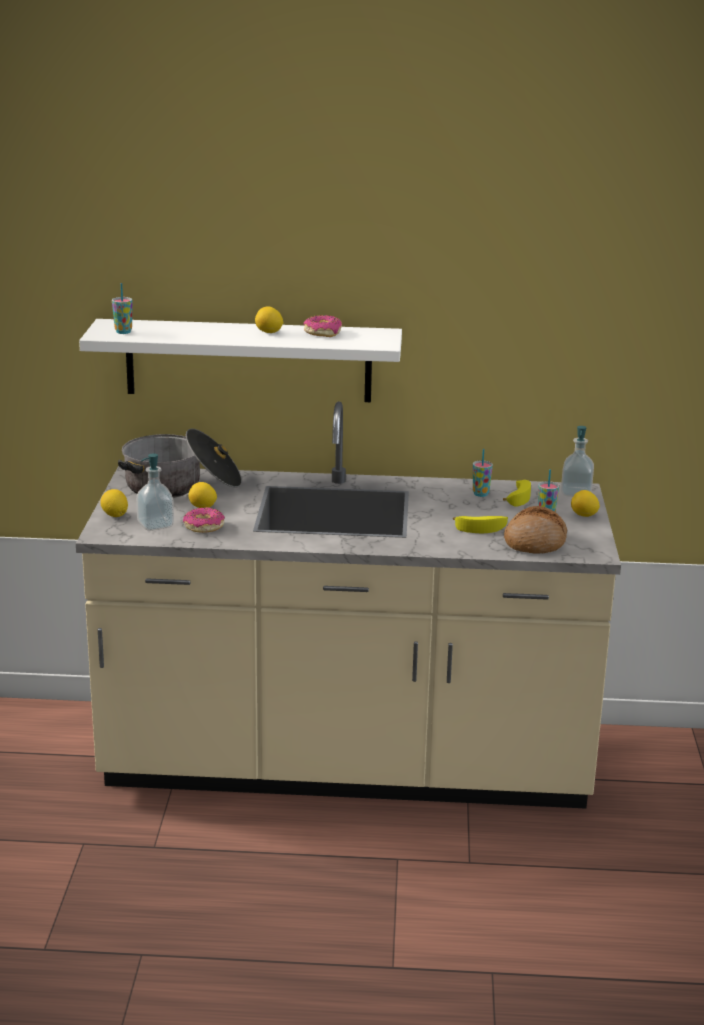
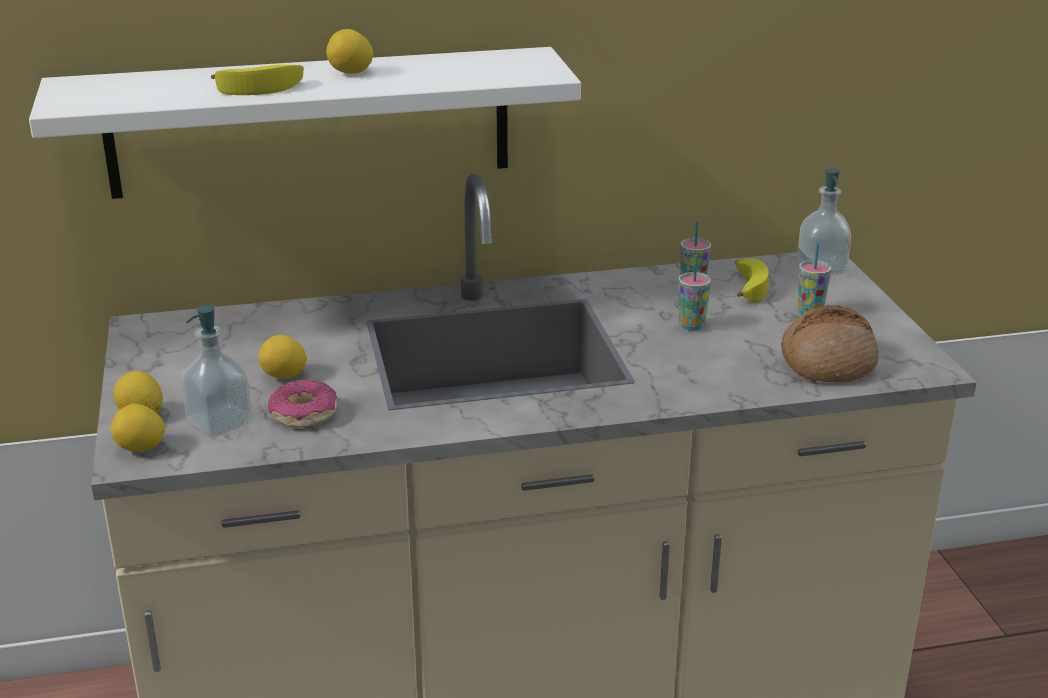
camera: 15 degrees left, 5 degrees up
(123, 332) = (103, 96): cup -> cup (691, 325)
(181, 486) = (231, 340): cooking pot -> none
(323, 333) = (437, 65): donut -> none
(482, 527) = (734, 347): banana -> banana (263, 87)
(584, 515) = (860, 304): lemon -> lemon (141, 448)

